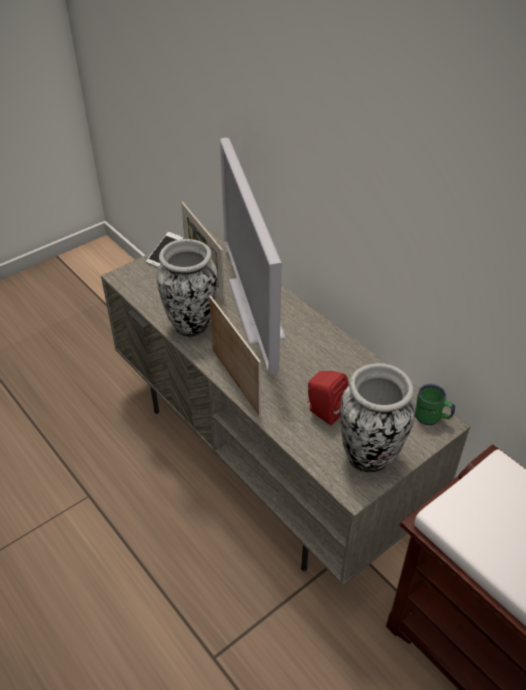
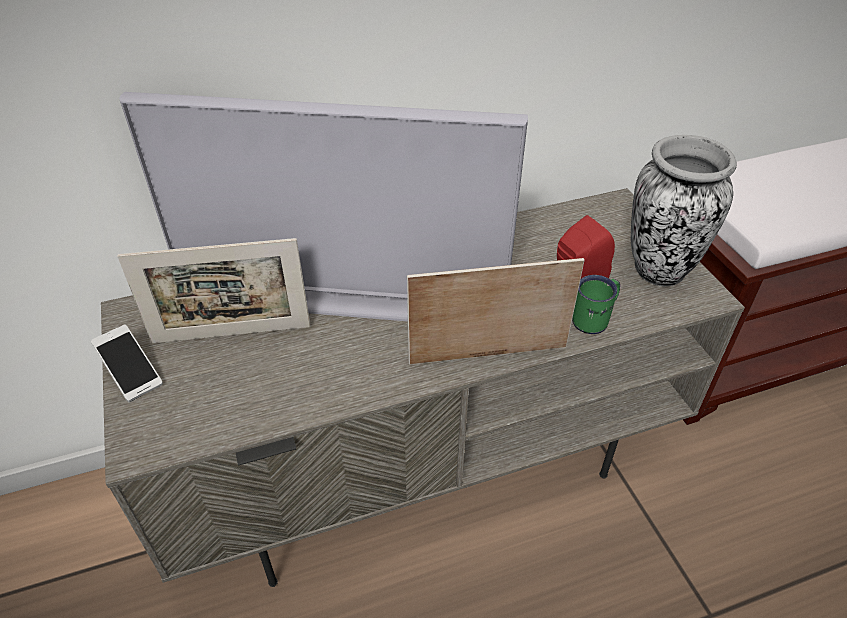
camera: 70 degrees left, 0 degrees up
(192, 325) = (339, 376): vase -> none
(432, 418) = (609, 208): green mug -> green mug (595, 319)

